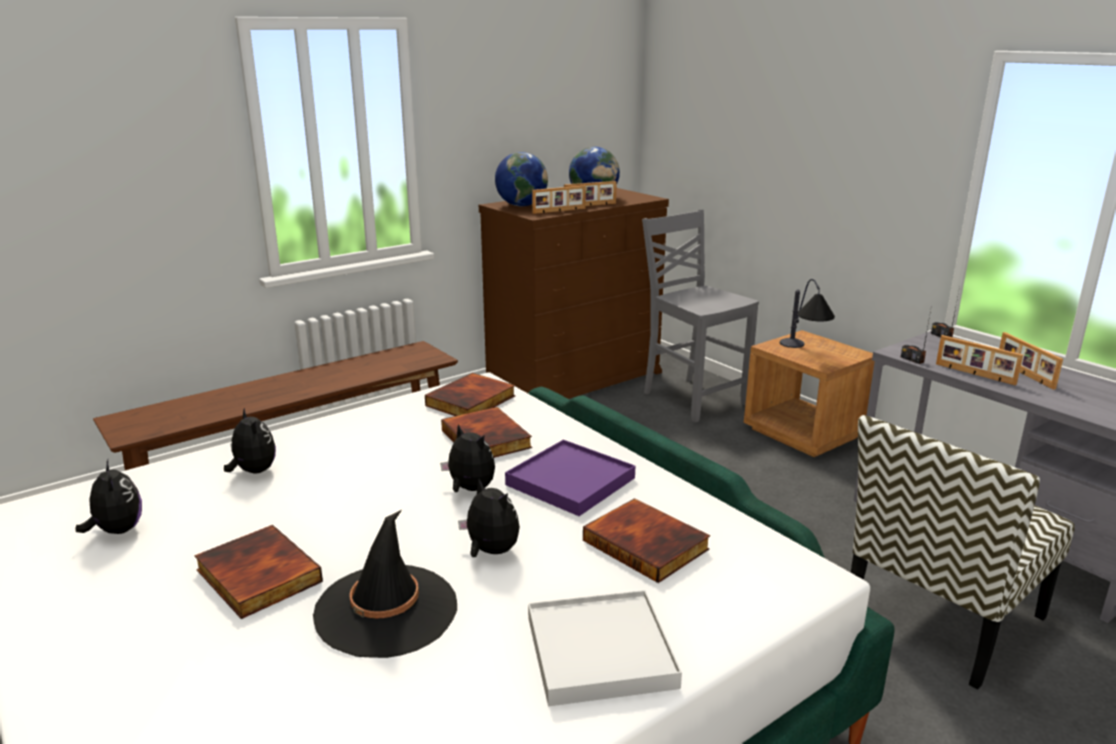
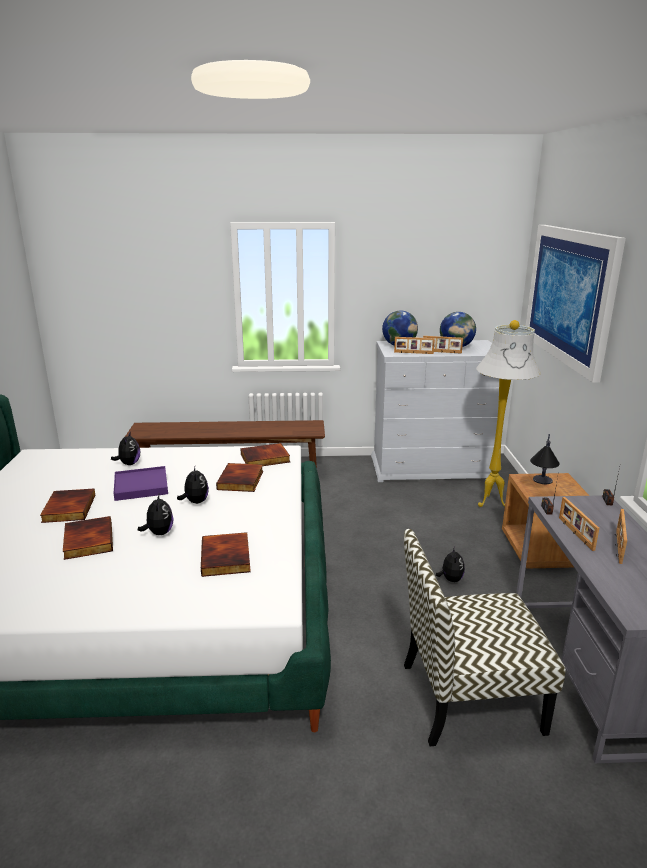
camera: 35 degrees right, 0 degrees up
(117, 531) = (54, 472): plush toy -> plush toy (450, 579)
(386, 610) = (87, 540): black hat -> book
(570, 481) = (243, 514): purple tray -> purple tray (141, 486)
(573, 377) = (430, 467): brown dresser -> white dresser
(599, 651) = (131, 593): white tray -> none
(692, 398) = (492, 503): grey chair -> white floor lamp
(756, 106) = (569, 295): none -> picture

